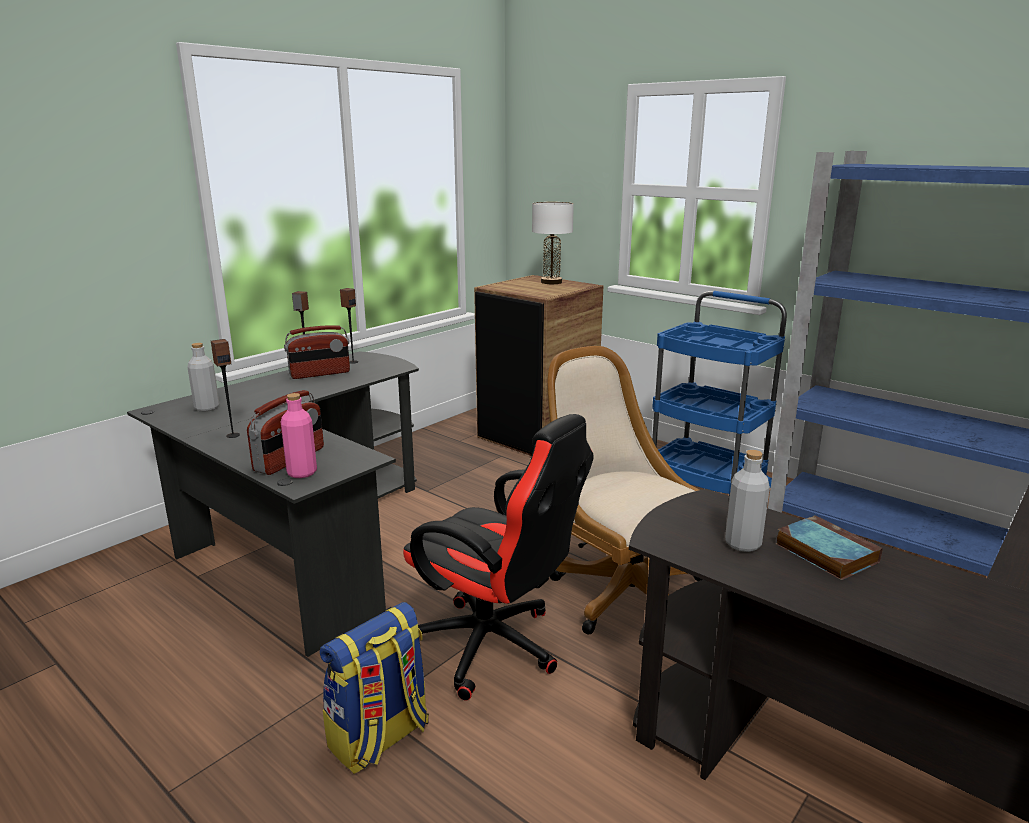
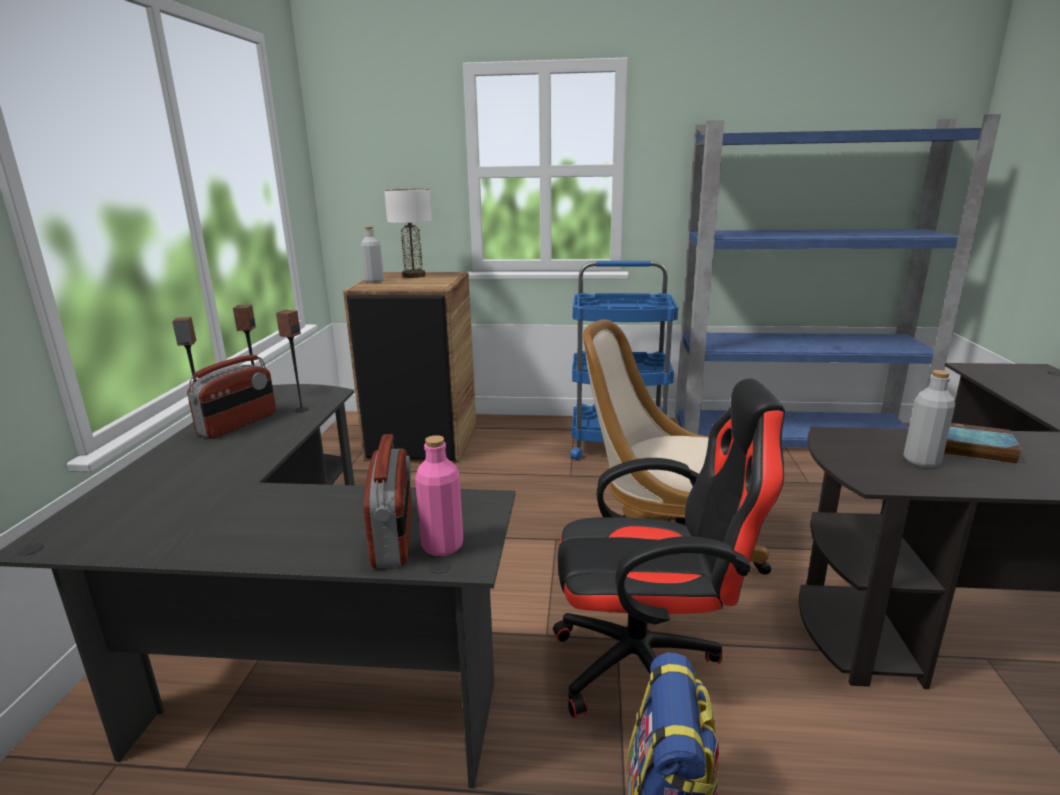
camera: 35 degrees left, 0 degrees up
(207, 408) = (137, 511): grey bottle -> grey bottle (374, 281)
(233, 435) = (250, 534): speaker -> speaker (301, 409)

